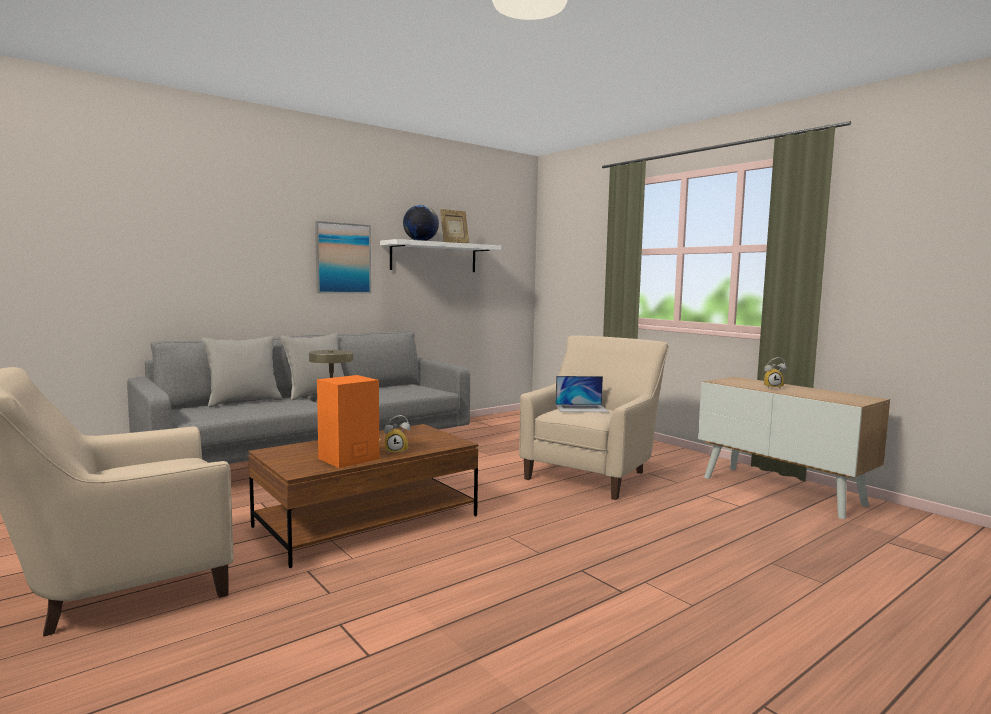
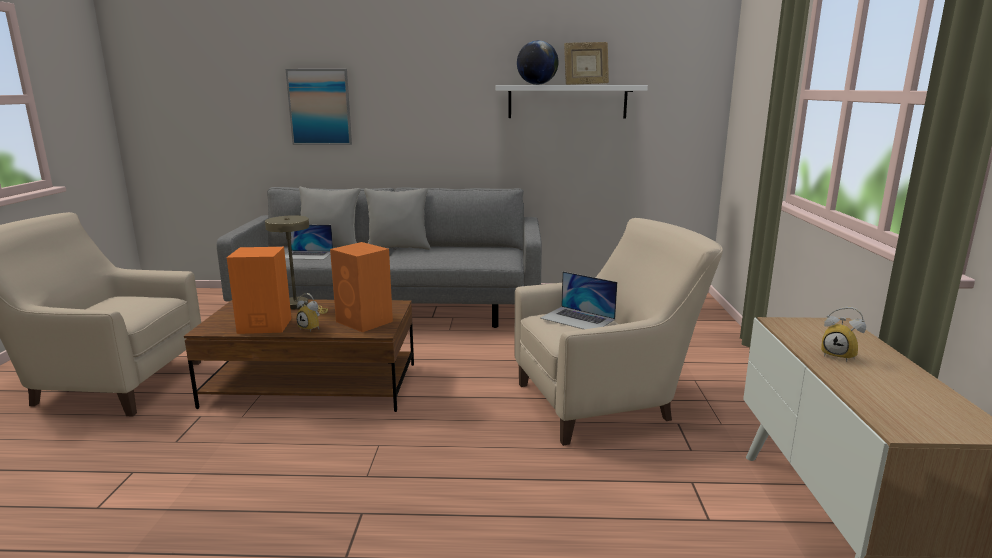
camera: 40 degrees right, 10 degrees up
(242, 409) = (307, 255): none -> laptop
(343, 258) = (453, 107): picture -> picture (320, 107)
(429, 440) = (365, 322): none -> orange speaker

